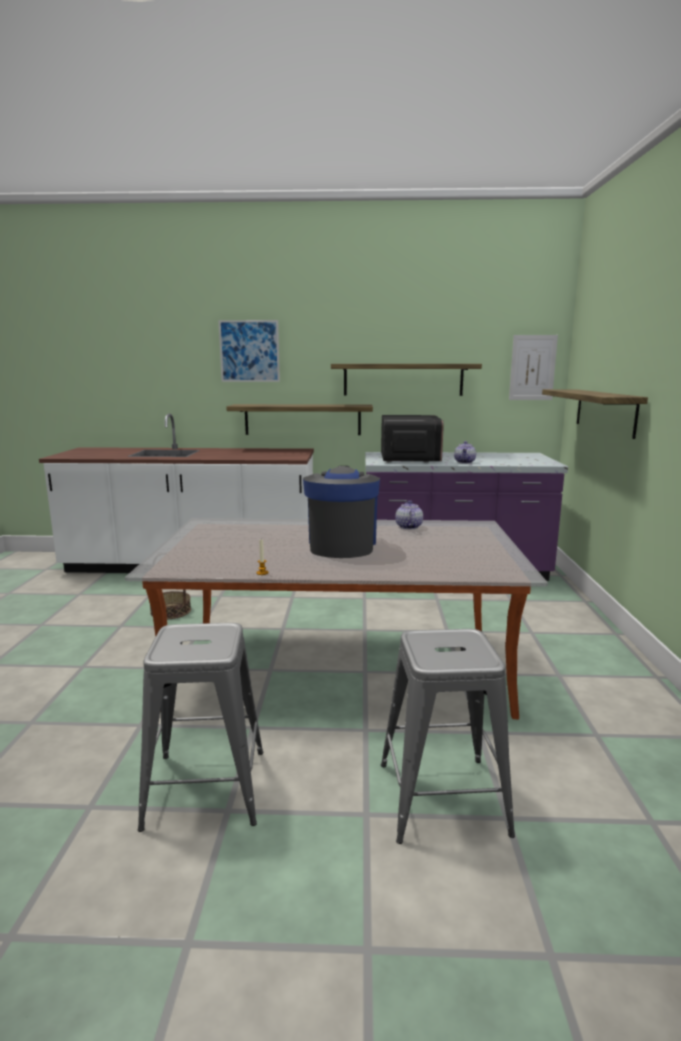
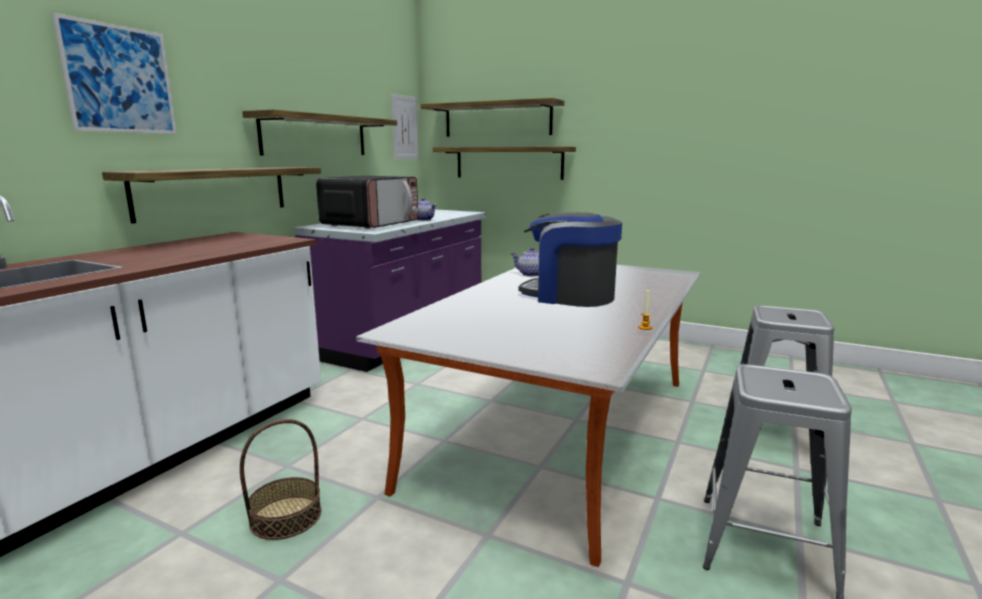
camera: 65 degrees left, 0 degrees up
(409, 458) = (371, 224): microwave -> microwave turned 90 degrees clockwise
(604, 359) = (497, 119): none -> shelf

